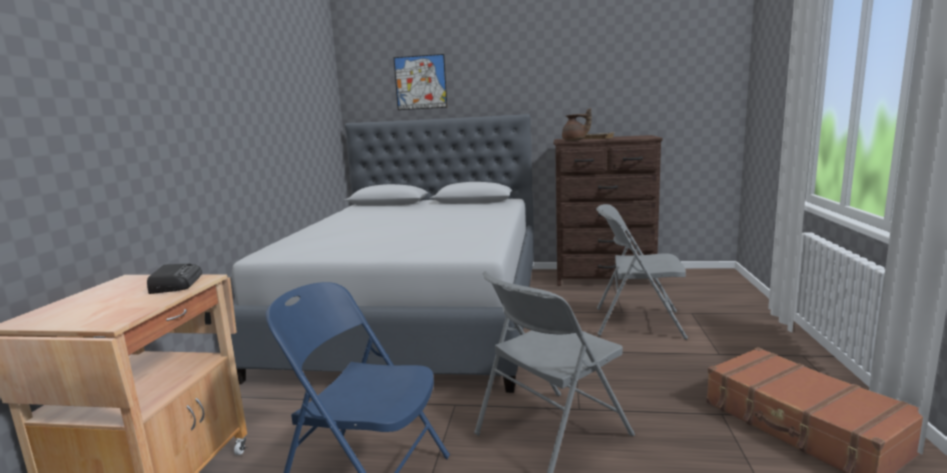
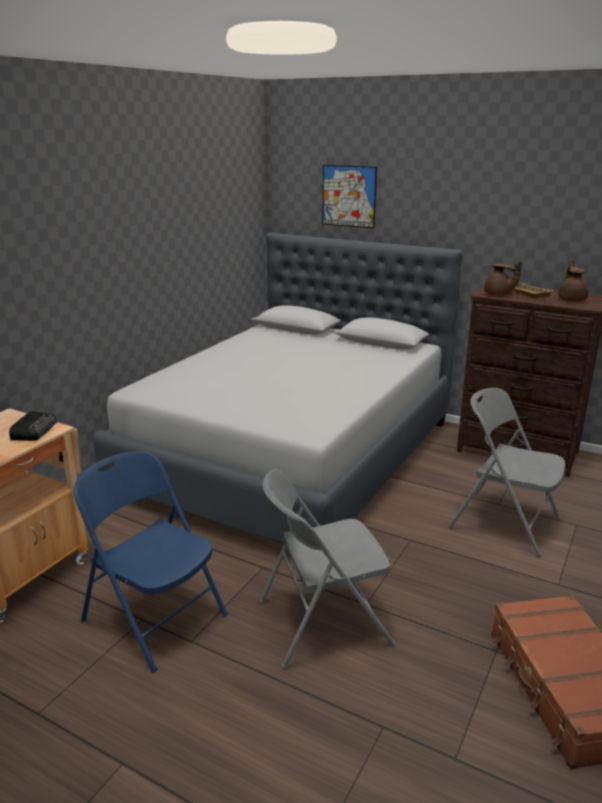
camera: 20 degrees right, 10 degrees up
(631, 137) = (572, 299): none -> brown teapot

